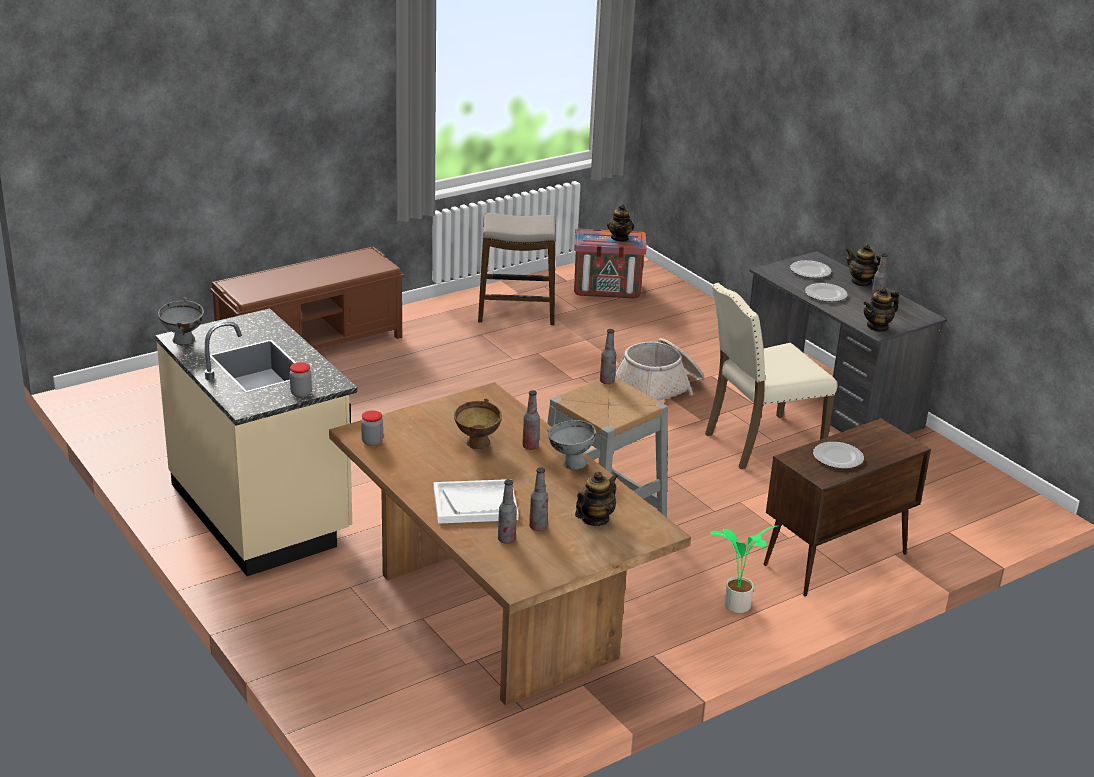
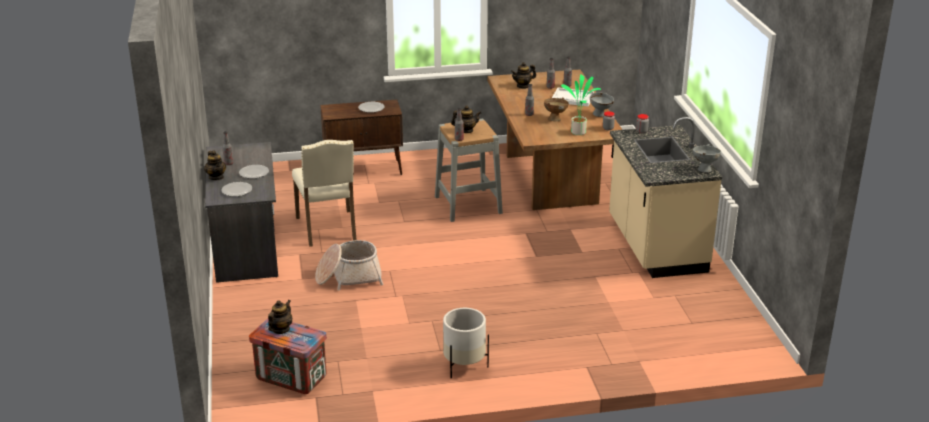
camera: 155 degrees left, 0 degrees up
(312, 345) = (584, 367): brown bench -> none
(444, 325) = (464, 366): none -> white planter
(516, 312) = (393, 368): stool -> none
(569, 463) = (516, 105): grey bowl -> grey bowl (601, 115)
(736, 607) = (434, 162): potted plant -> potted plant (579, 132)
(760, 443) = (328, 229): beige chair -> beige chair turned 75 degrees clockwise
(877, 327) = (256, 148): teapot -> teapot (466, 131)

